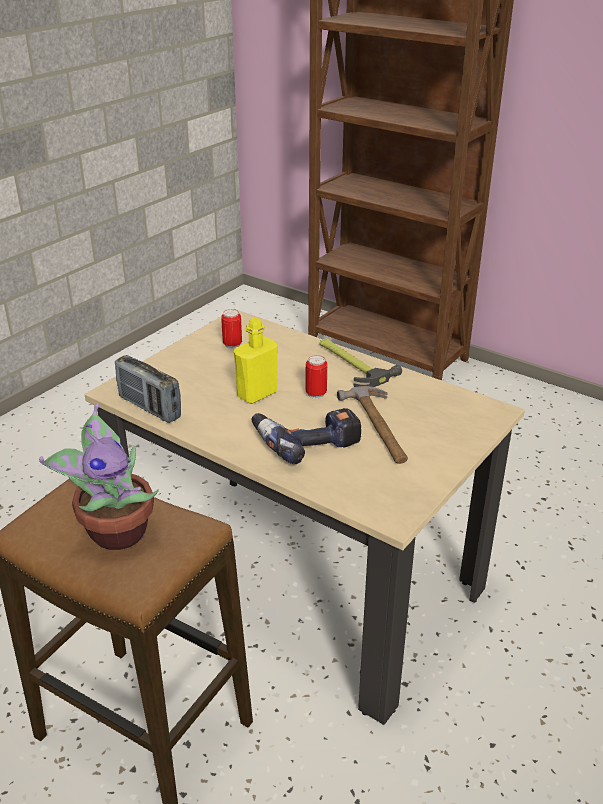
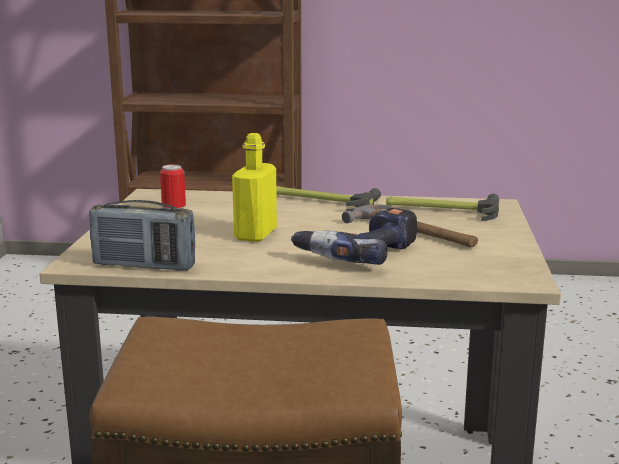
camera: 30 degrees left, 15 degrees down
(115, 531) = (259, 356): potted plant -> none
(316, 394) = (317, 224): can -> none
(437, 404) = (441, 209): none -> hammer

